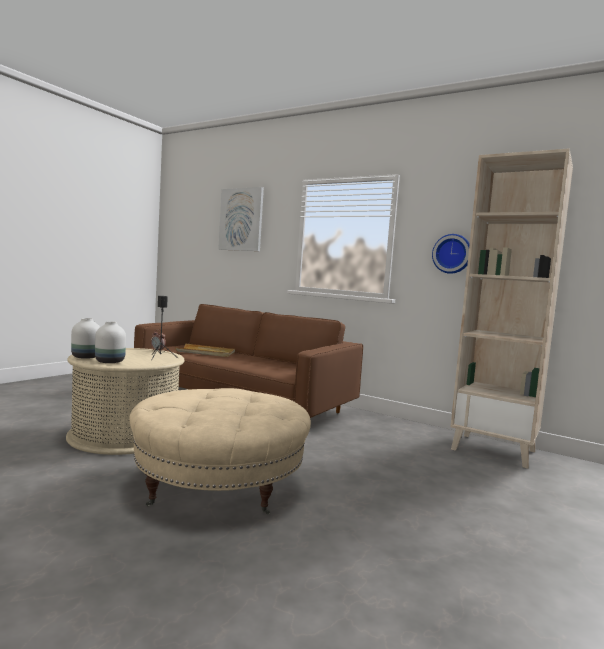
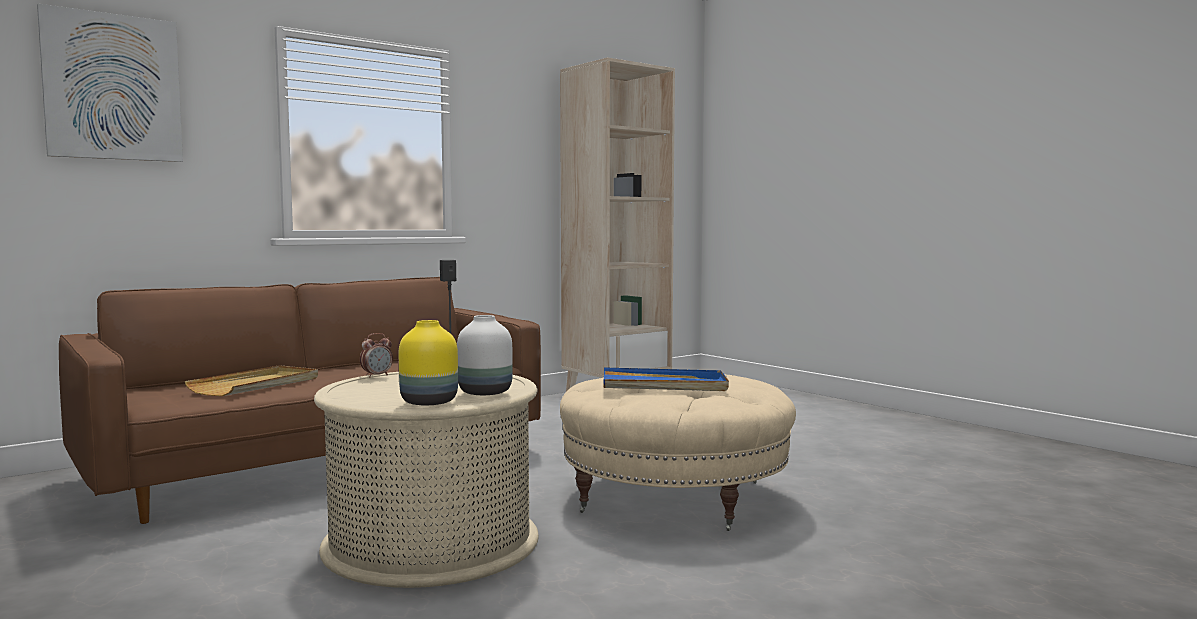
camera: 70 degrees left, 0 degrees up
(86, 357) = (430, 402): white vase -> yellow vase
(210, 399) = (664, 385): none -> blue tray
(452, 254) = (525, 170): wall clock -> none

